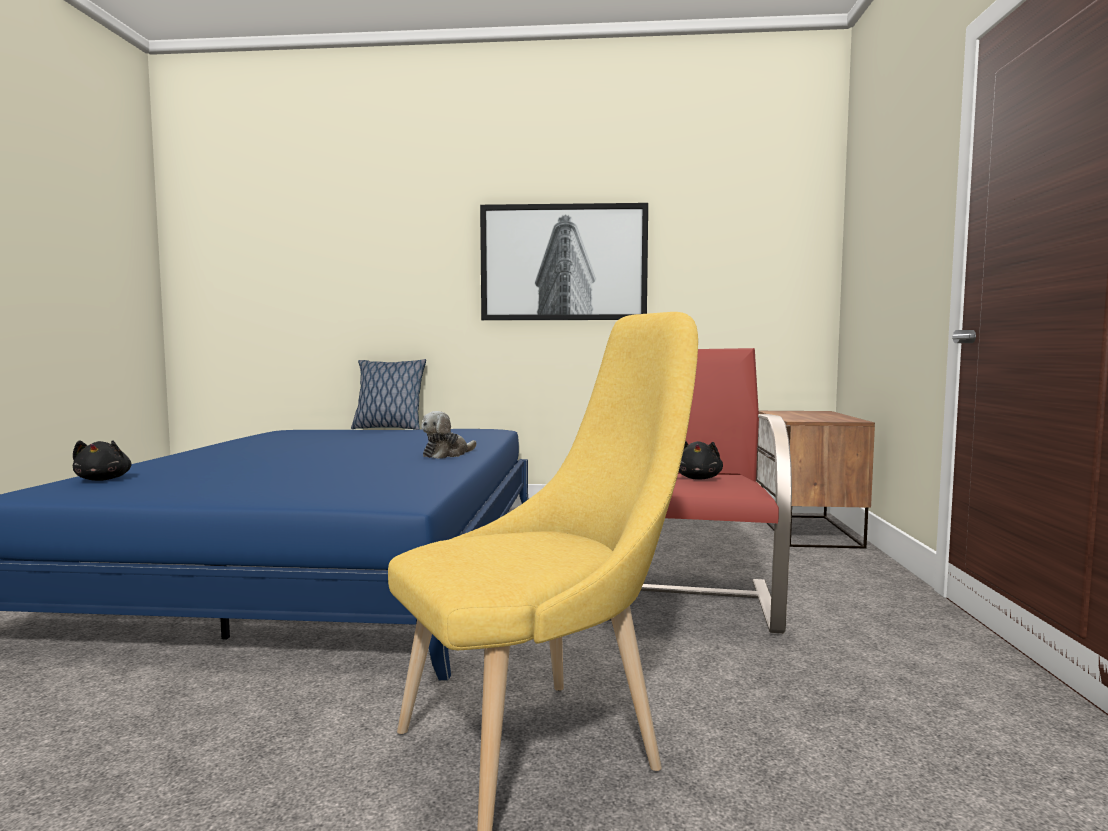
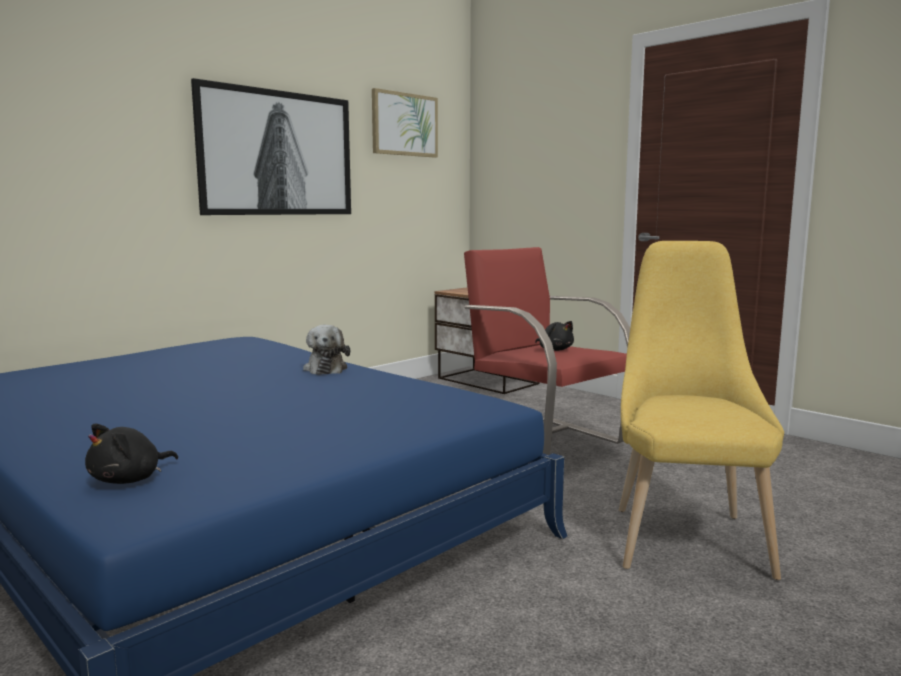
camera: 50 degrees left, 5 degrees up
(104, 479) = (130, 479): black plush toy -> black plush toy turned 105 degrees clockwise
(388, 428) = (102, 356): pillow -> none
(730, 220) = (404, 124): none -> picture

